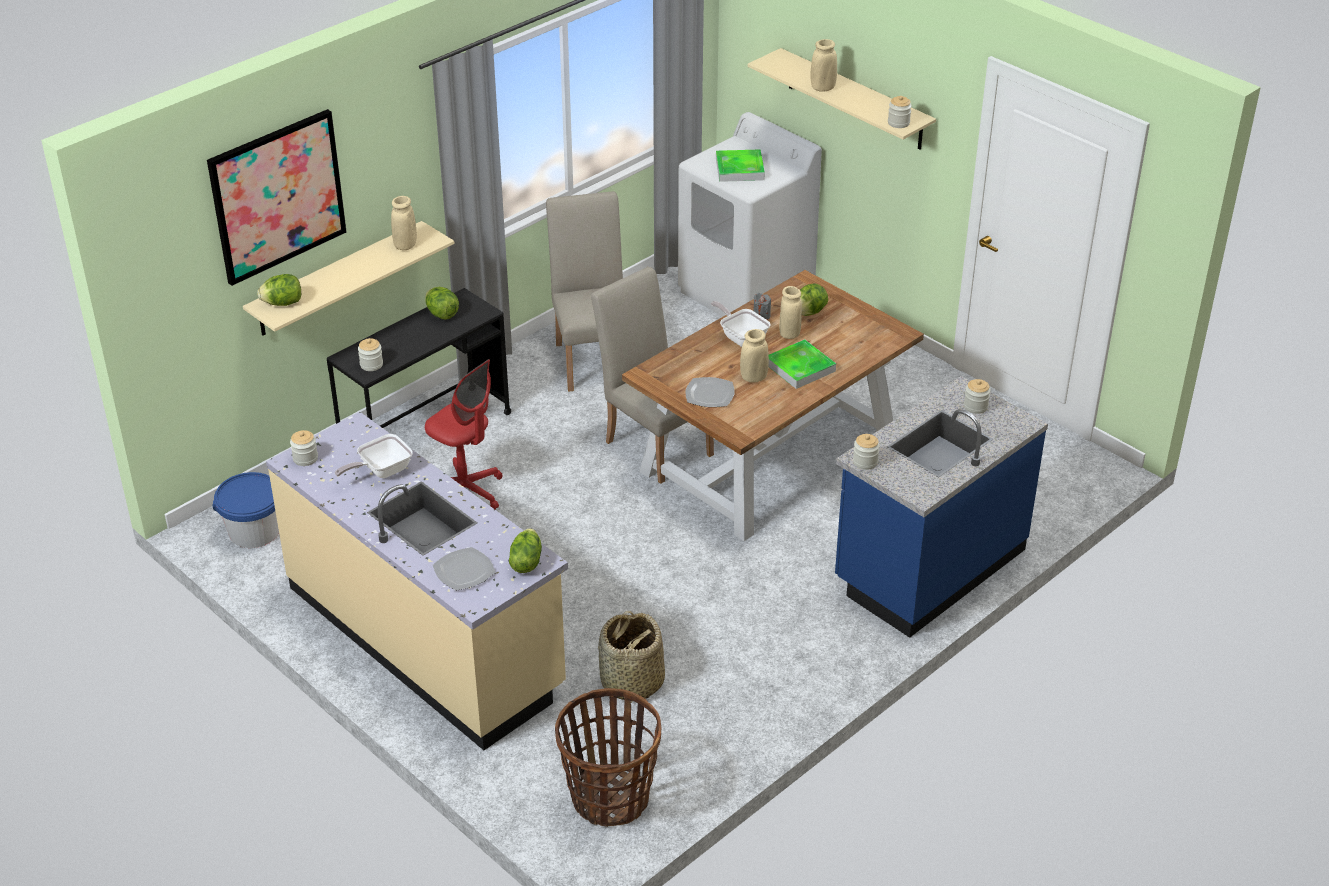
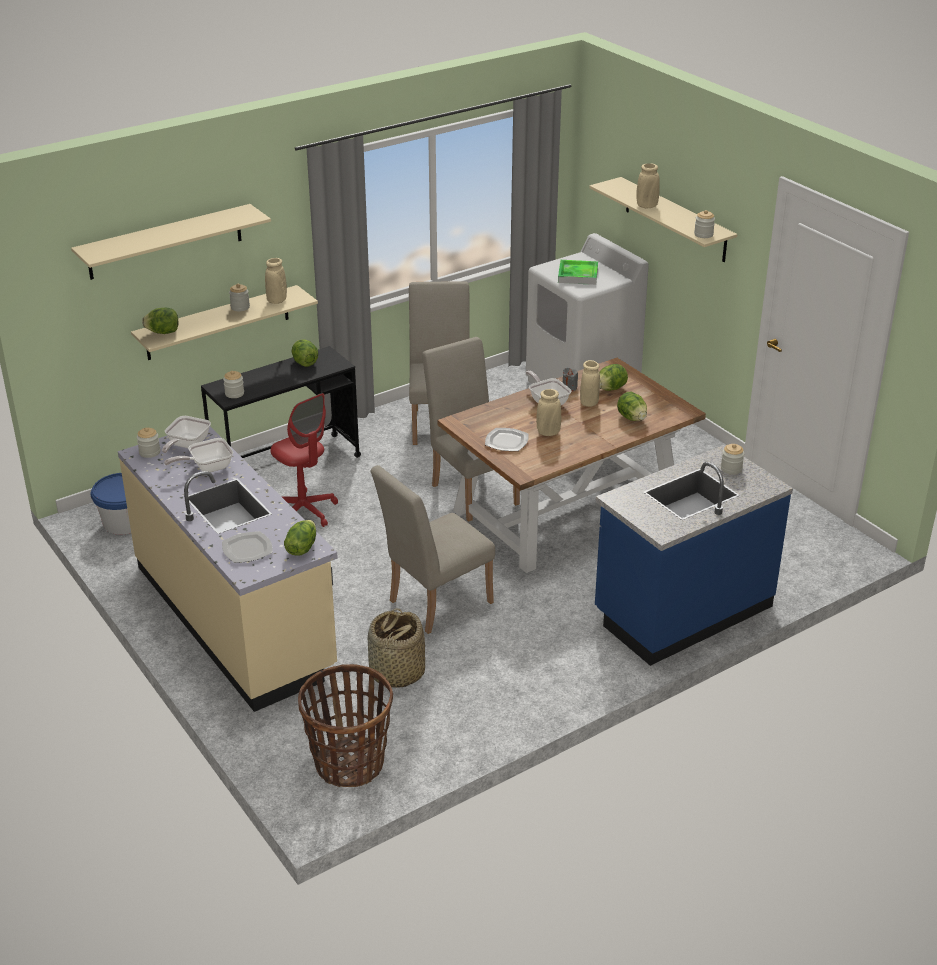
camera: 10 degrees right, 5 degrees down
(277, 196) = (165, 242): picture -> beige shelf
(346, 445) = (186, 445): none -> frying pan
(650, 592) = (434, 604): none -> beige chair
(800, 367) = (590, 429): tray -> none
(843, 348) = (632, 418): none -> lettuce
(865, 462) = (620, 501): jar -> jar (240, 307)

